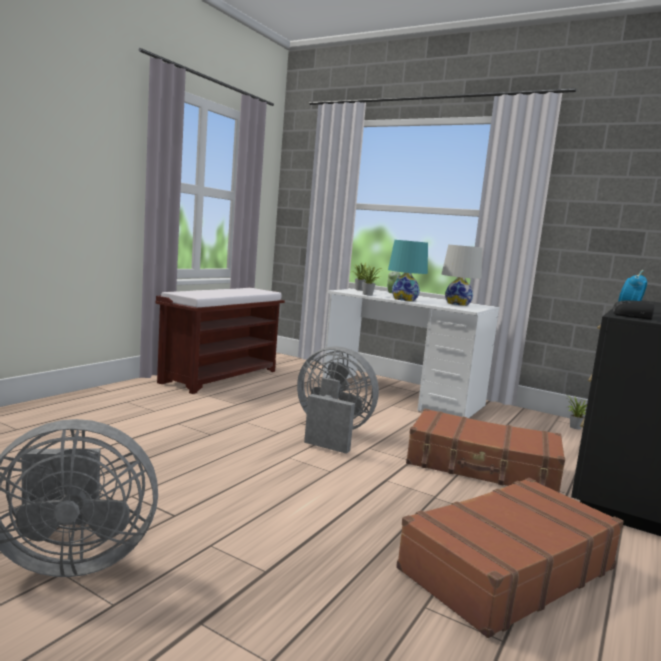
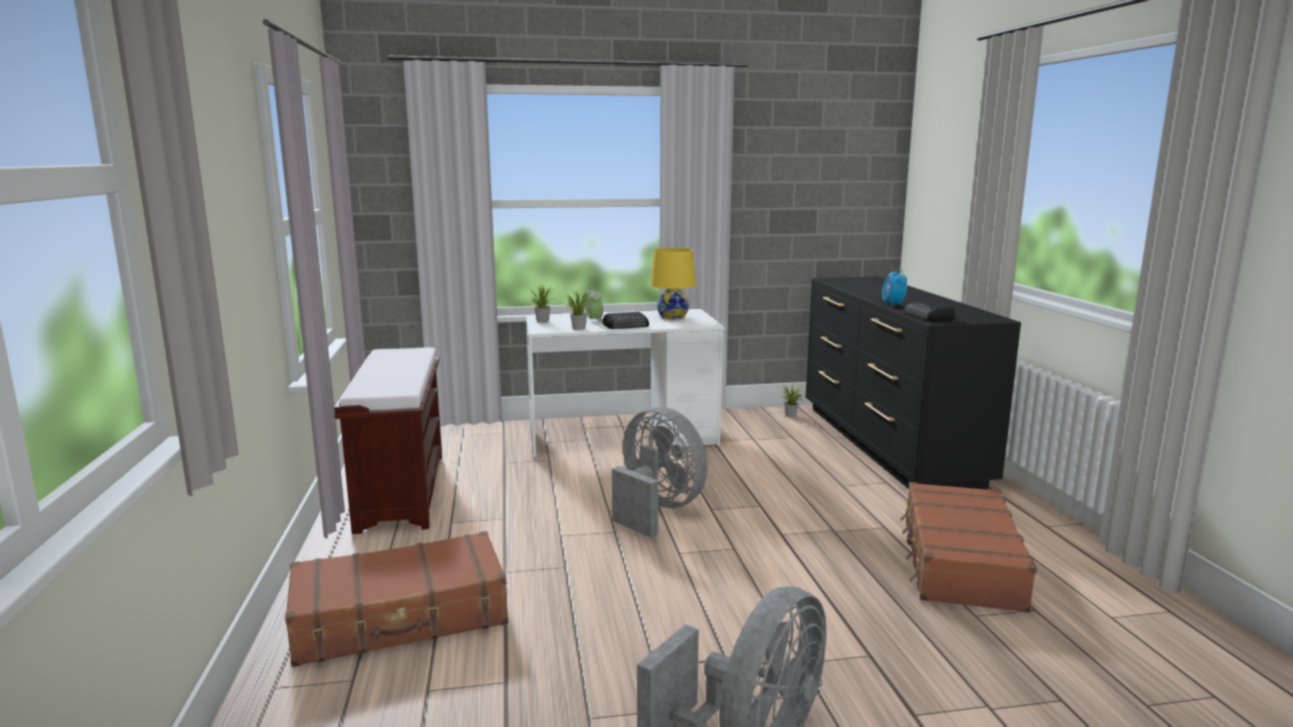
camera: 40 degrees left, 5 degrees up
(331, 434) = (656, 510): grey fan -> grey fan turned 60 degrees clockwise
(404, 299) = (627, 325): turquoise table lamp -> radio
(457, 304) = (672, 316): white table lamp -> yellow table lamp
(482, 467) = (809, 486): brown suitcase -> brown suitcase (401, 618)

